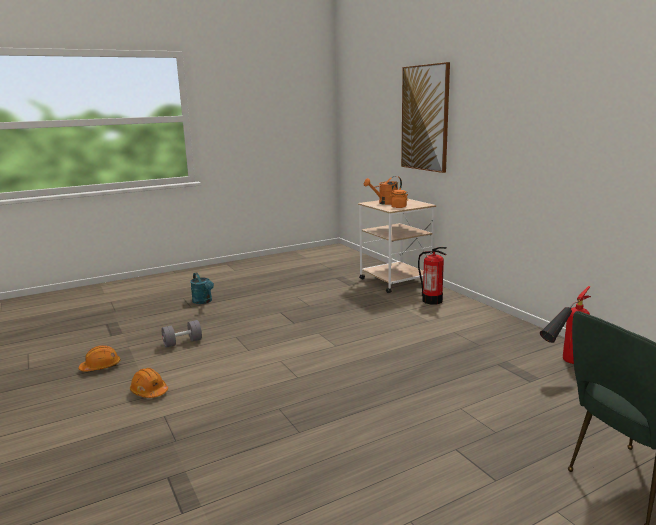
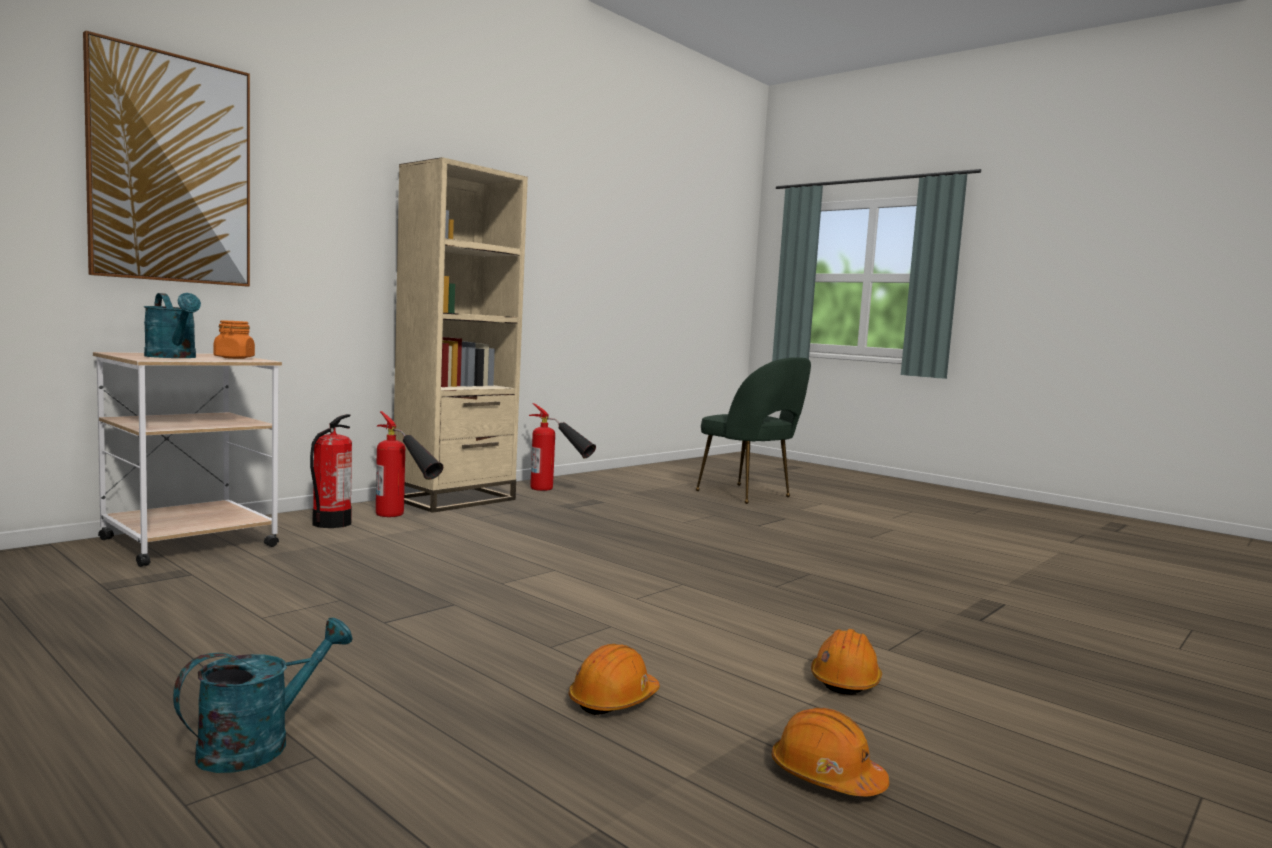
camera: 110 degrees left, 10 degrees down
(182, 342) = (613, 700): grey dumbbell -> orange hard hat
(385, 203) = (174, 357): orange watering can -> turquoise watering can
(446, 315) = (404, 519): none -> fire extinguisher
(508, 328) = (455, 499): none -> beige bookcase

